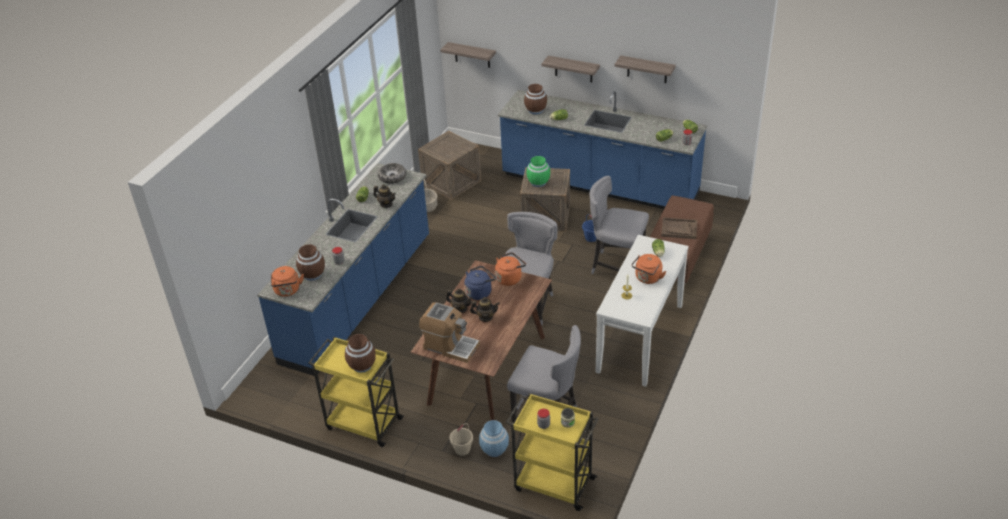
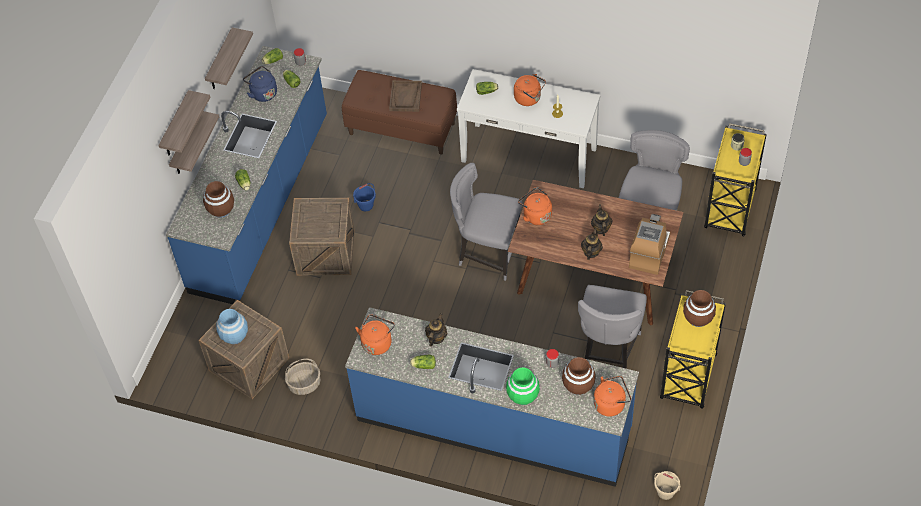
camera: 95 degrees left, 15 degrees up
(392, 177) = (377, 342): bowl -> orange kettle
(462, 449) = (704, 285): beige bucket -> beige bucket (665, 492)
(472, 55) = (126, 266): shelf -> shelf (176, 126)
(479, 292) = (561, 239): blue kettle -> blue kettle (262, 93)
(494, 449) = (699, 259): blue vase -> blue vase (234, 335)
(538, 182) = (323, 226): green vase -> green vase (523, 395)
(616, 266) = (416, 180): grey chair -> grey chair (608, 351)

